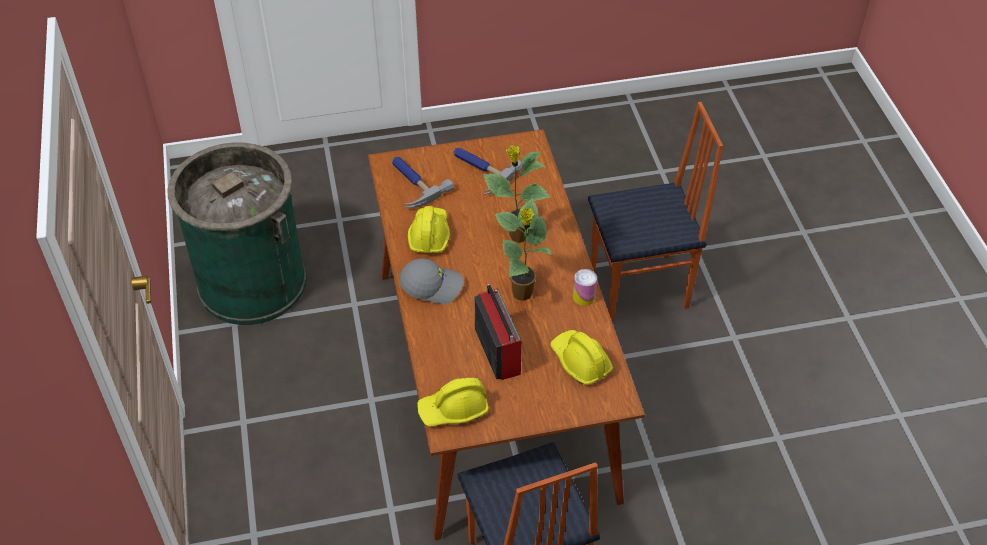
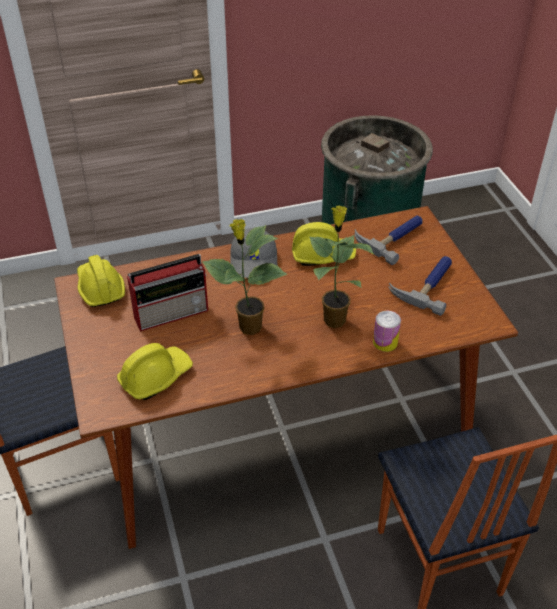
camera: 85 degrees right, 5 degrees down
(584, 297) = (249, 377): can -> can (385, 342)

